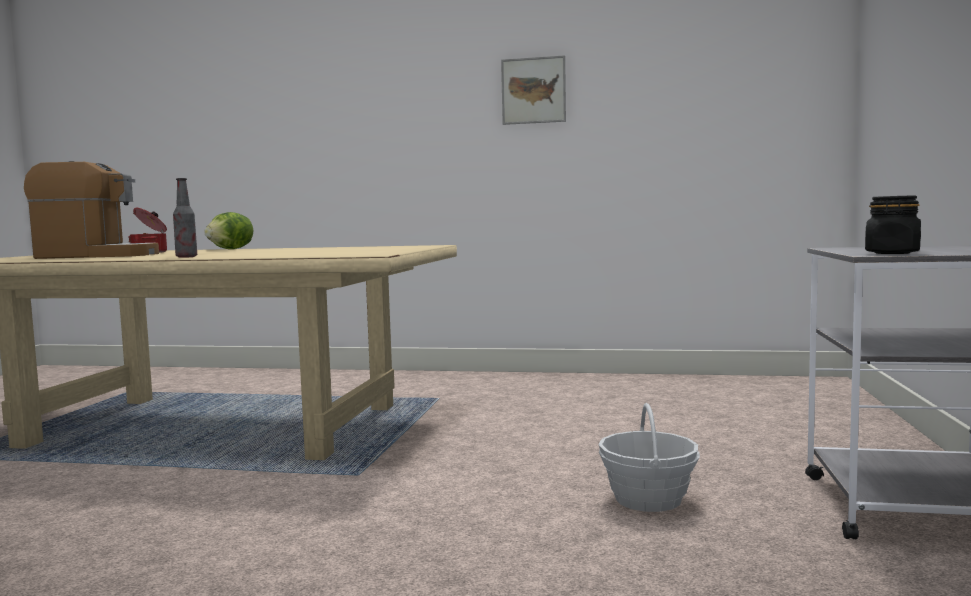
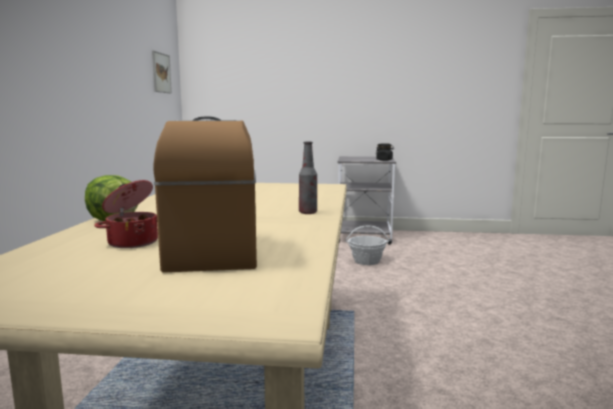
camera: 95 degrees left, 5 degrees up
(533, 90) = (89, 53): picture -> picture (161, 73)

